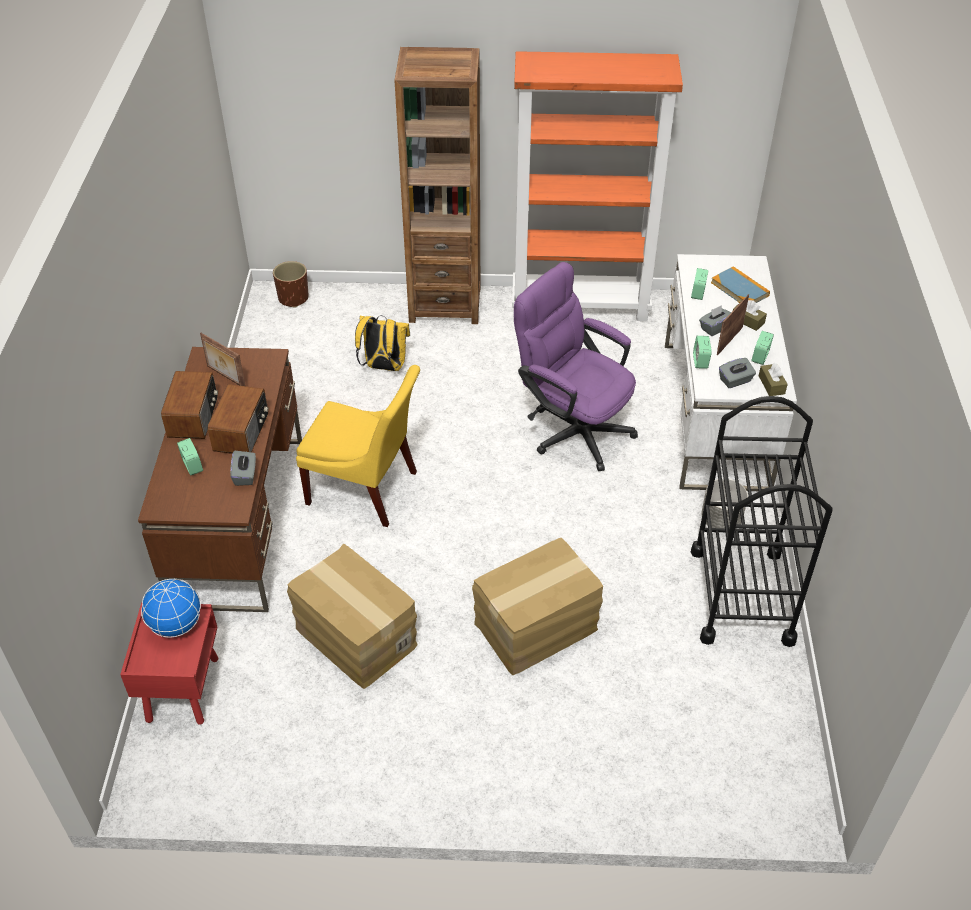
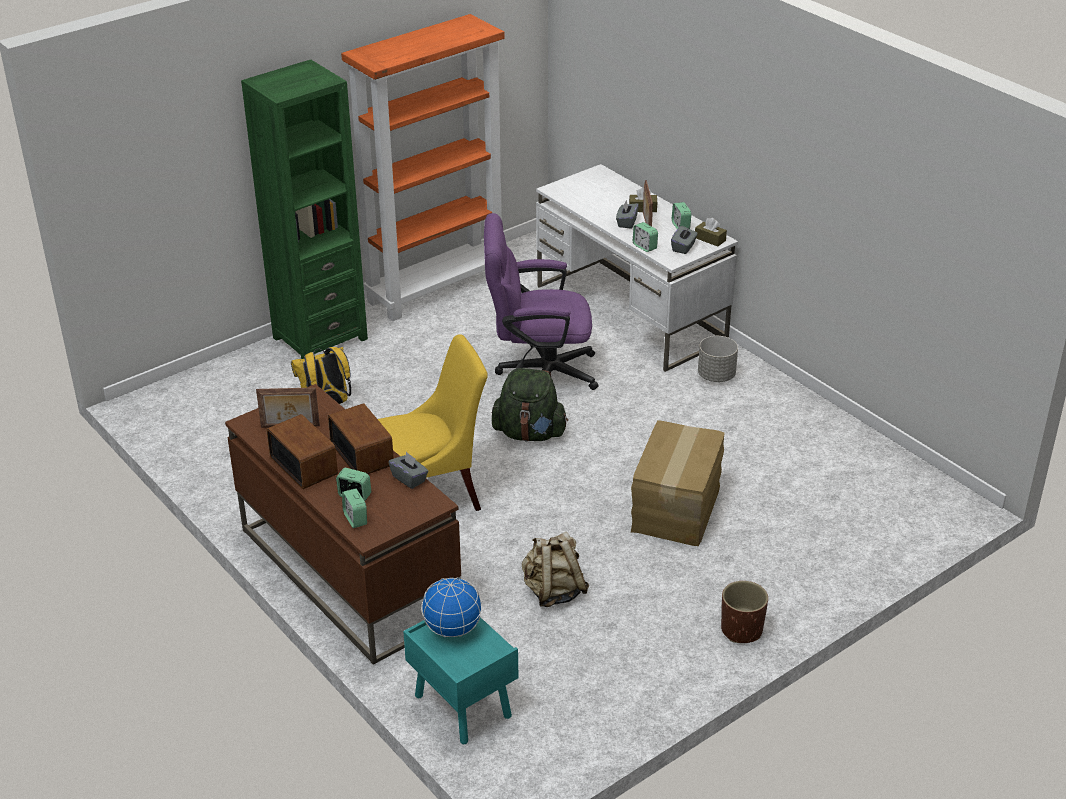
camera: 40 degrees left, 10 degrees down
(182, 688) = (461, 706): red nightstand -> turquoise nightstand
(293, 298) = (169, 395): brown planter -> brown planter (741, 630)
(355, 637) = (553, 592): cardboard box -> beige backpack
(445, 304) = (320, 338): brown bookcase -> green bookcase
(501, 481) = (529, 433): none -> green backpack
(698, 293) = (585, 206): alarm clock -> alarm clock (355, 519)
(739, 289) = (611, 191): book -> none
(741, 595) = (785, 413): black cart -> none

